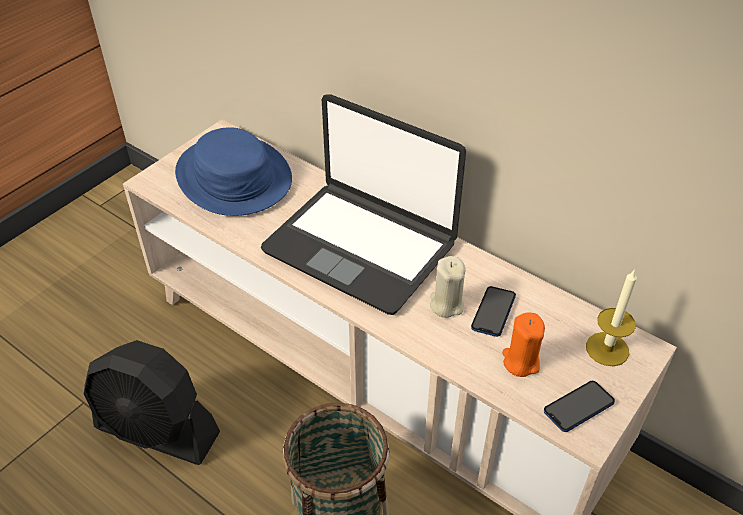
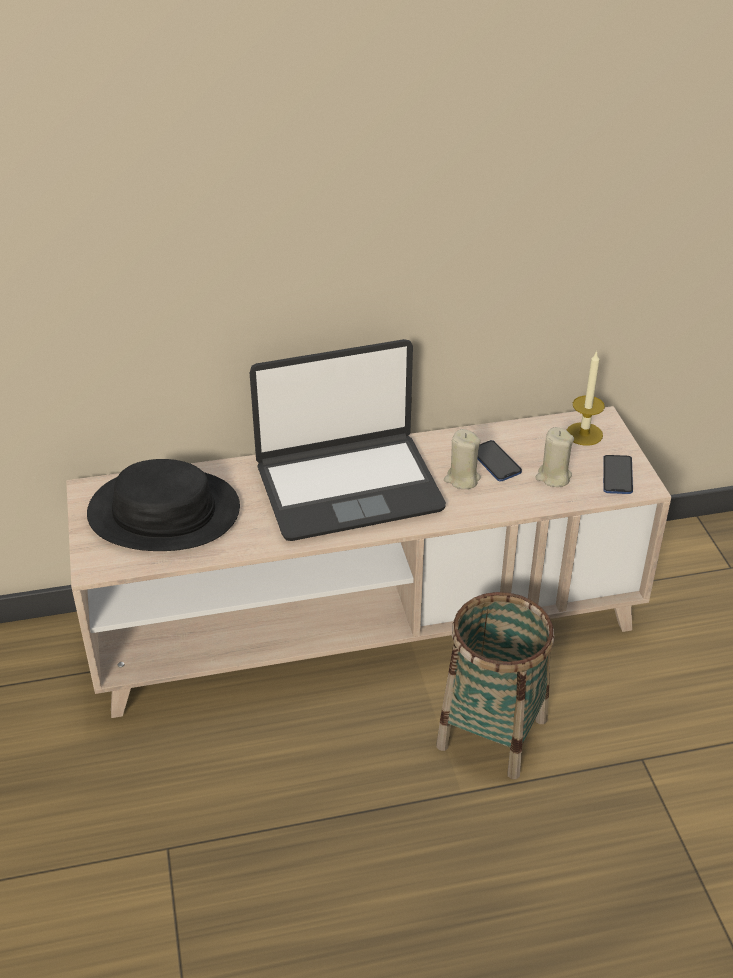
camera: 50 degrees left, 5 degrees down
(157, 431) = (268, 805): black fan -> none
(233, 177) = (164, 512): blue hat -> black hat
(520, 361) = (553, 477): orange candle -> beige candle

